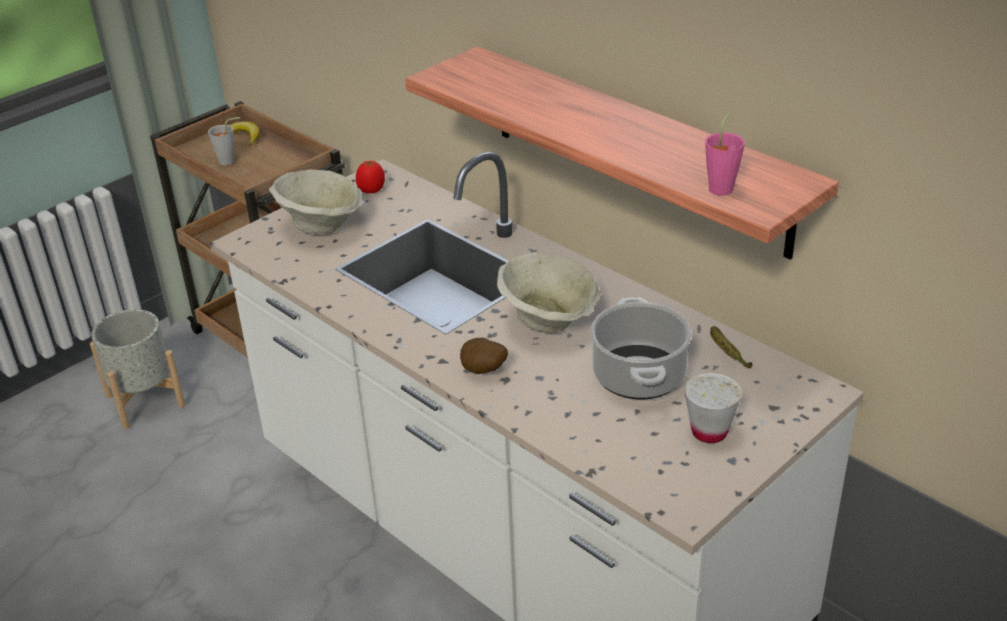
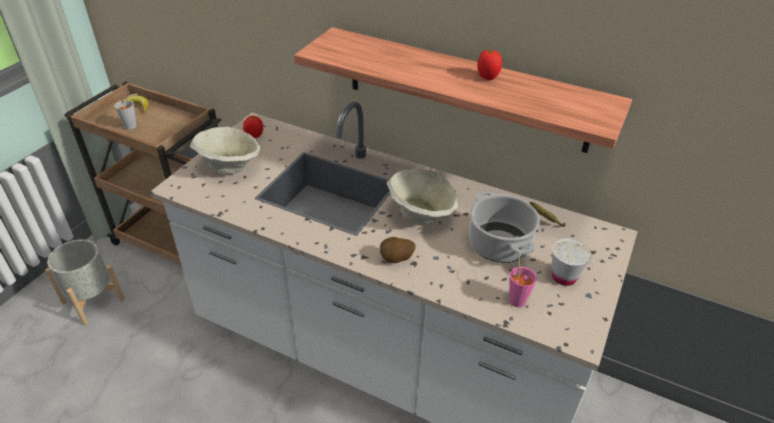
camera: 20 degrees left, 5 degrees up
(646, 131) = (487, 77): none -> tomato
(722, 186) = (564, 111): pink cup -> pink cup (517, 298)

